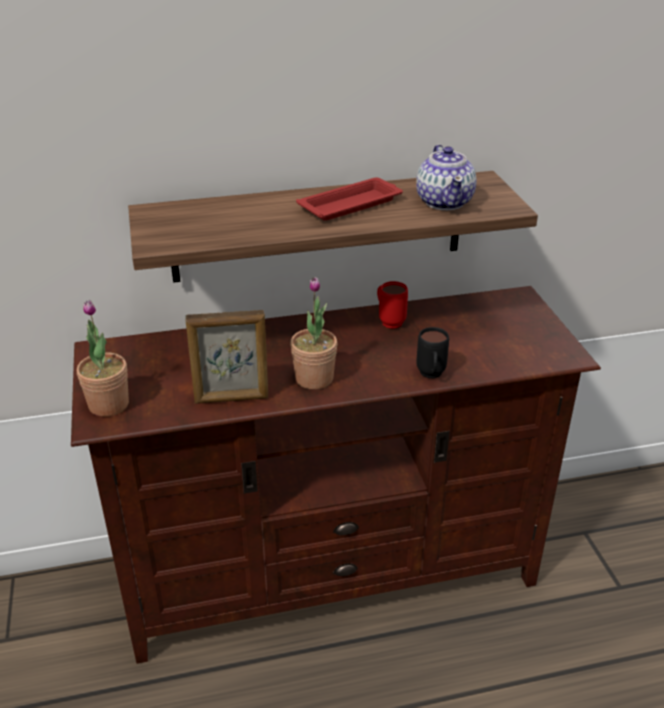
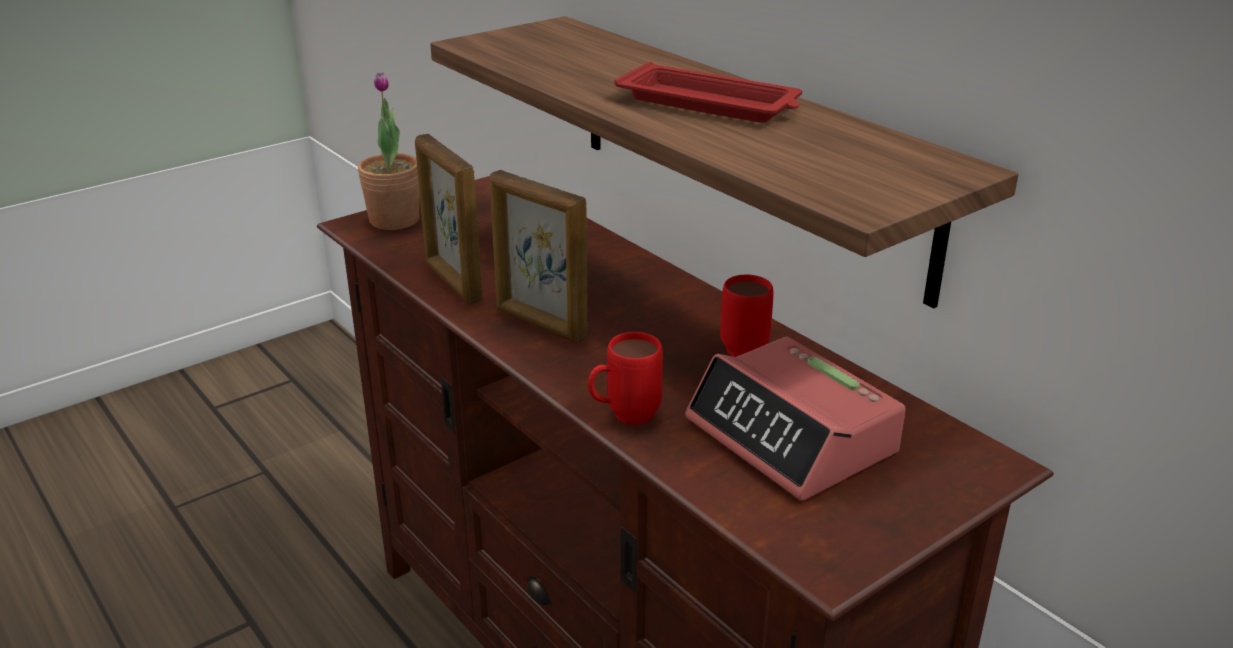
camera: 65 degrees right, 5 degrees down
(314, 378) = (540, 324): potted plant -> picture frame
(431, 376) = (623, 417): black mug -> red mug
(444, 202) = (810, 155): teapot -> none
(476, 335) = (792, 437): none -> alarm clock

